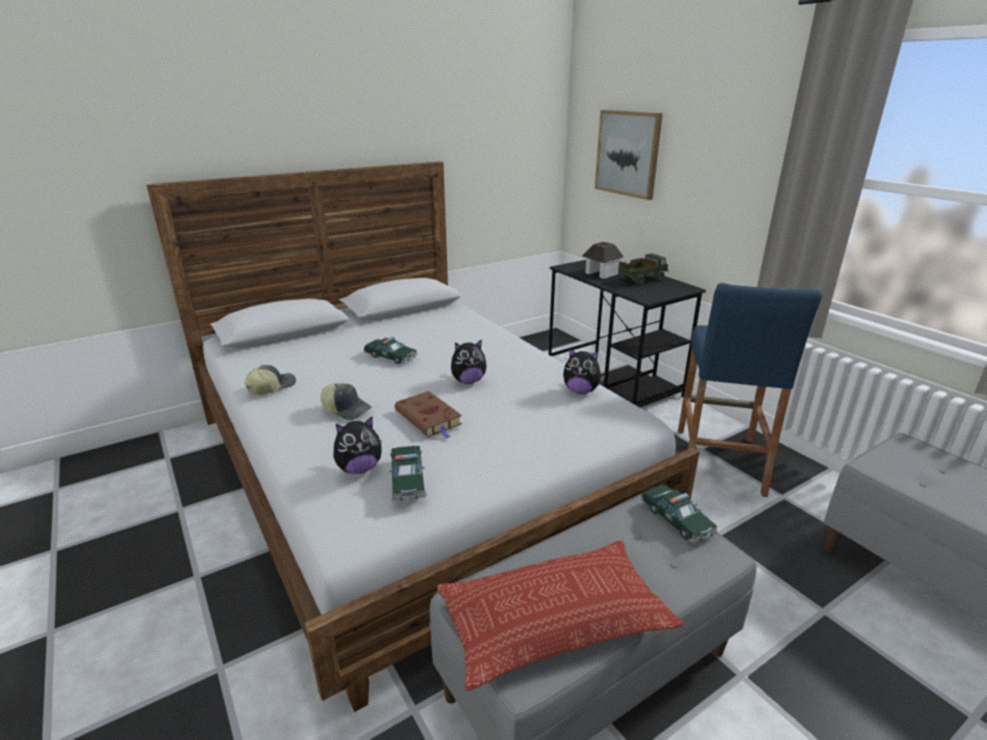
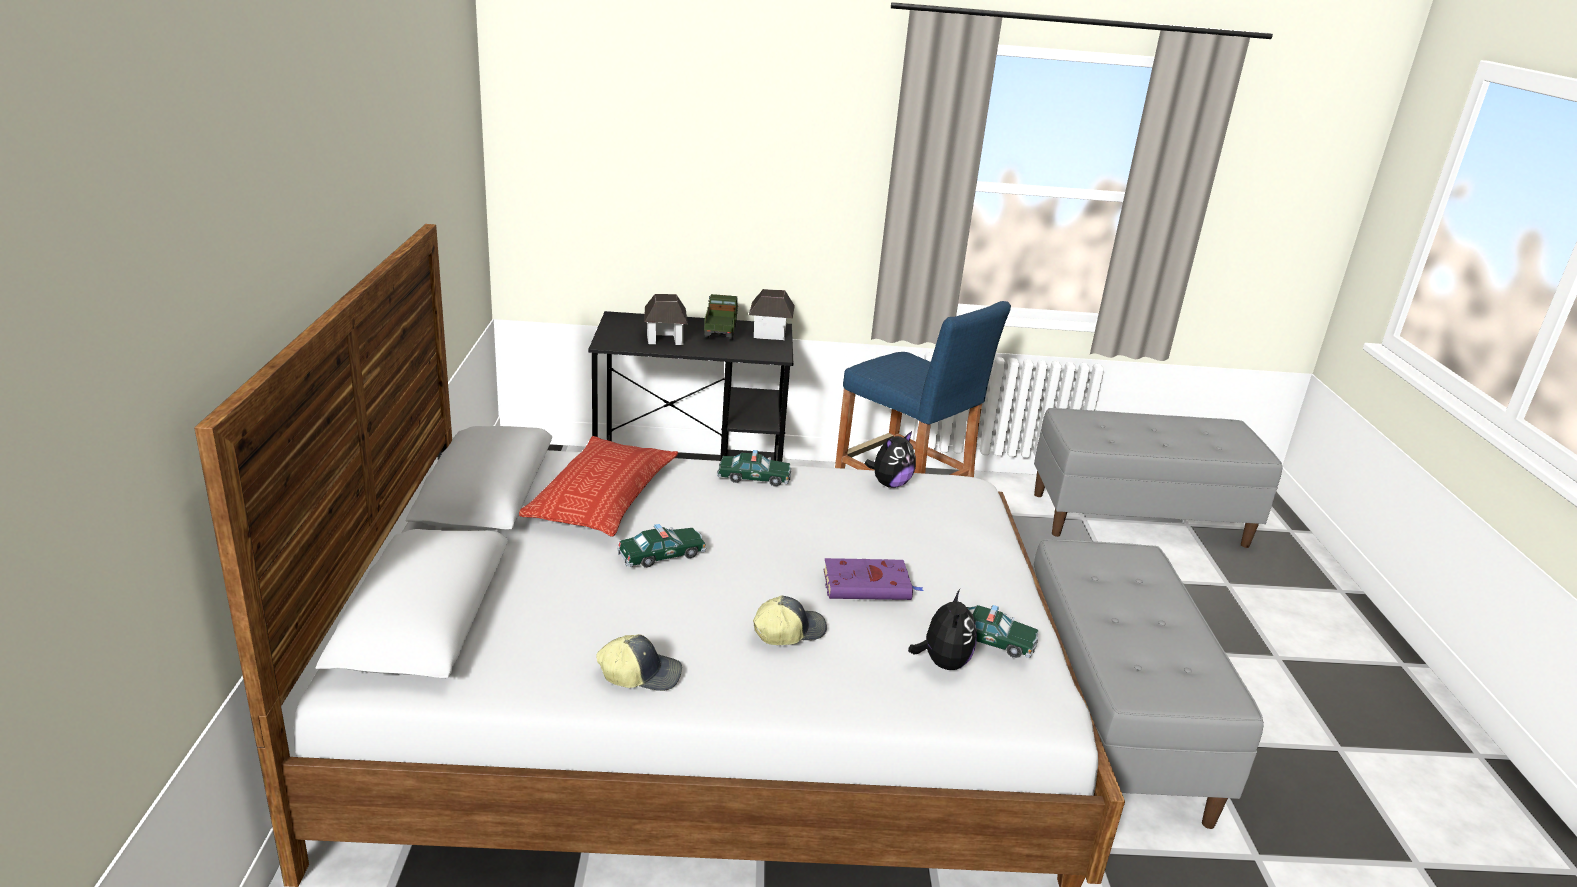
camera: 60 degrees left, 0 degrees up
(271, 387) = (641, 674): cap -> cap turned 105 degrees clockwise
(429, 418) = (869, 585): brown book -> purple book
(468, 381) = (794, 532): plush toy -> none
(554, 619) = (1175, 659): pillow -> pillow (602, 495)
(628, 153) = (631, 163): picture -> none
(675, 289) = (770, 333): none -> toy house
(676, 519) = (1091, 550): toy car -> toy car (754, 478)

